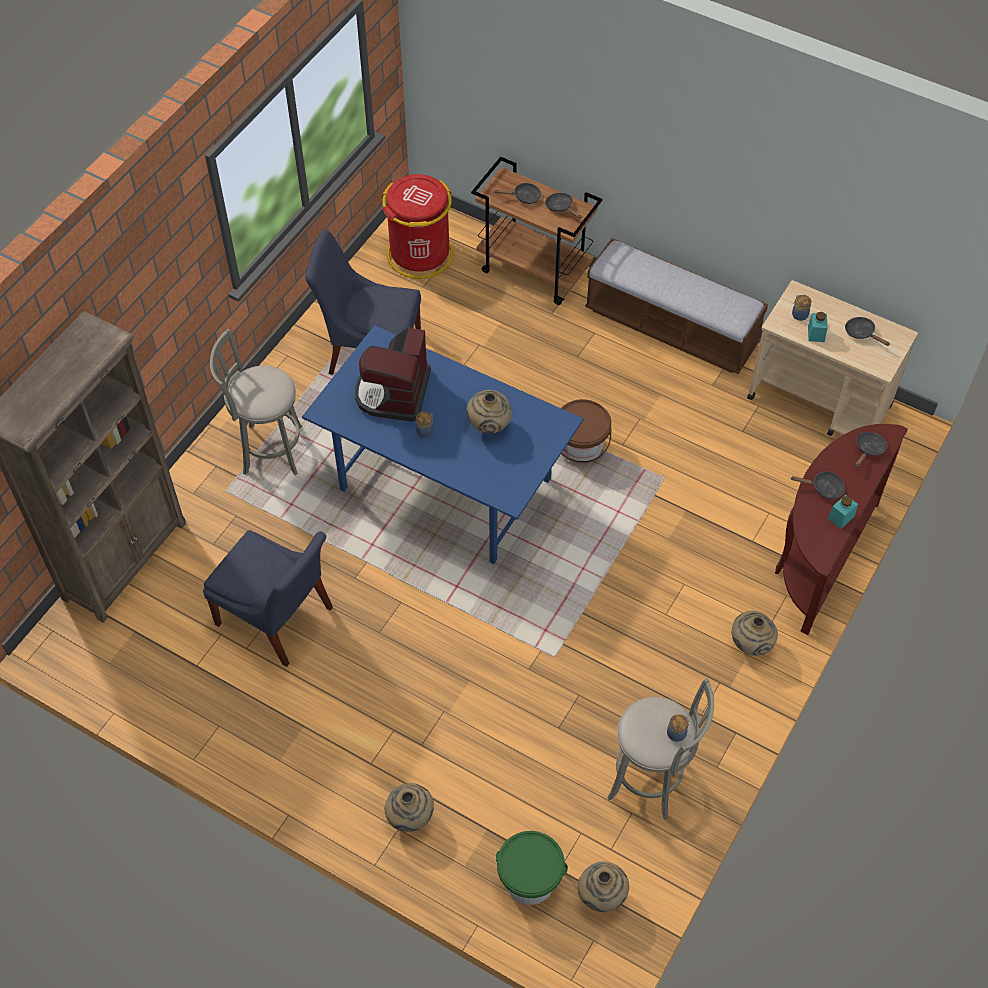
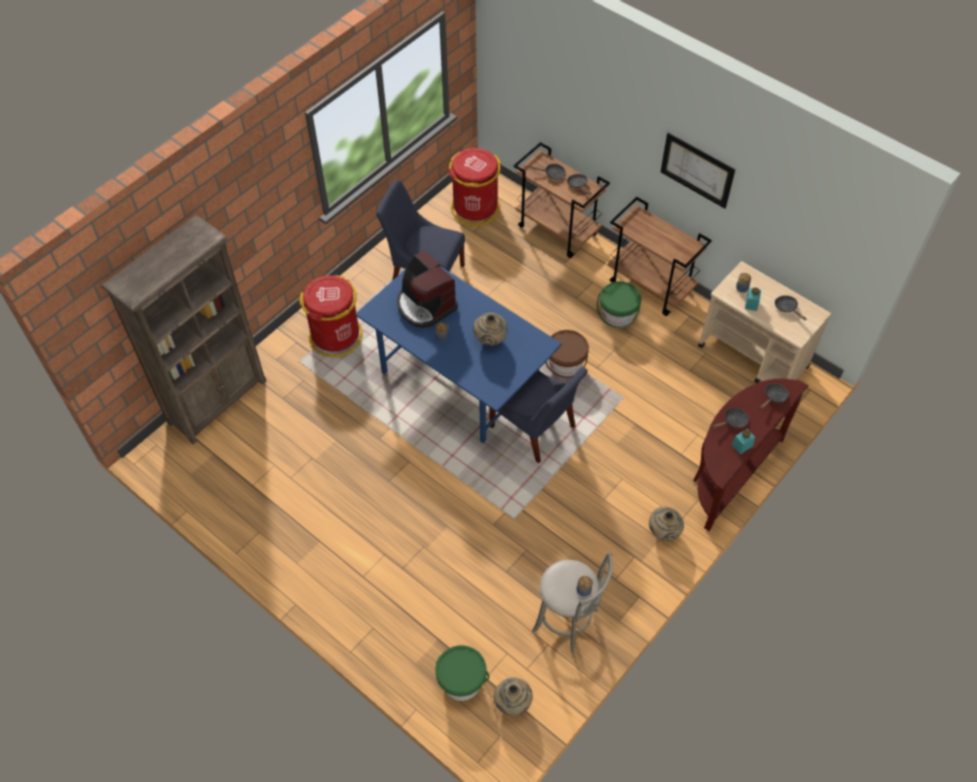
camera: 10 degrees right, 0 degrees up
(268, 450) = (336, 336): grey stool -> red trash can
(278, 619) = (317, 460): blue chair -> blue chair (535, 429)
(393, 392) = (425, 305): coffee machine -> coffee machine turned 60 degrees counterclockwise
(410, 818) = (383, 621): beige vase -> none
(635, 373) = (617, 316): none -> green bucket
(671, 328) = (651, 286): bench -> brown cart
(723, 169) = (697, 170): none -> picture
(824, 488) = (733, 421): black frying pan -> black frying pan turned 45 degrees counterclockwise

